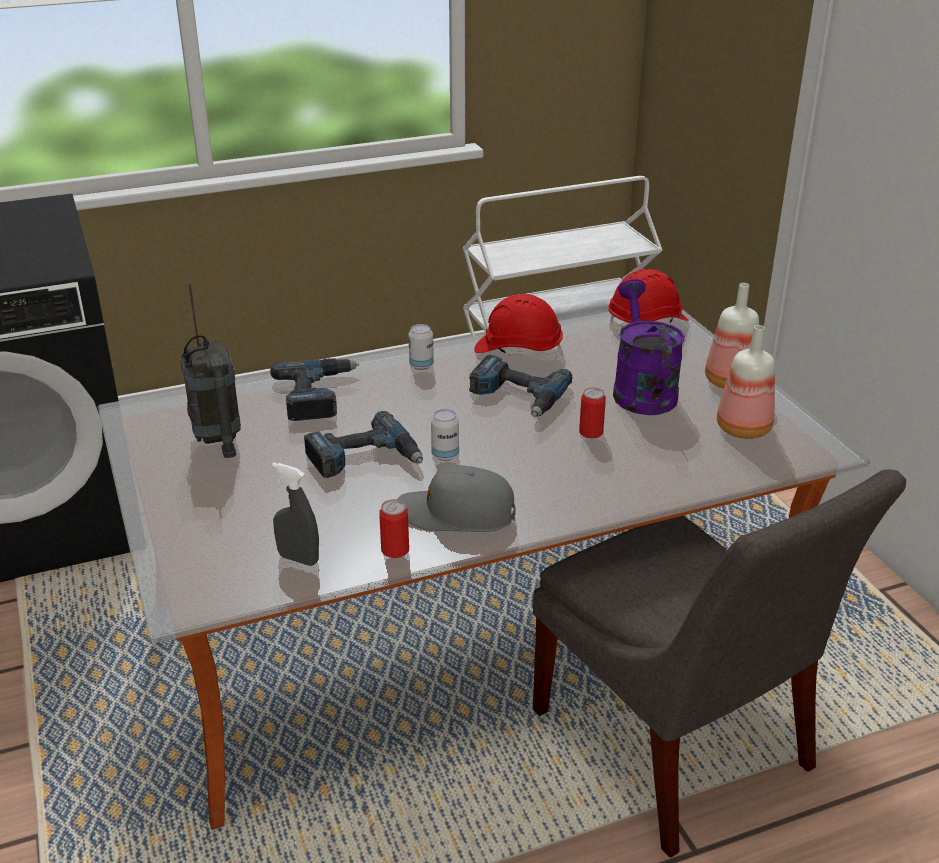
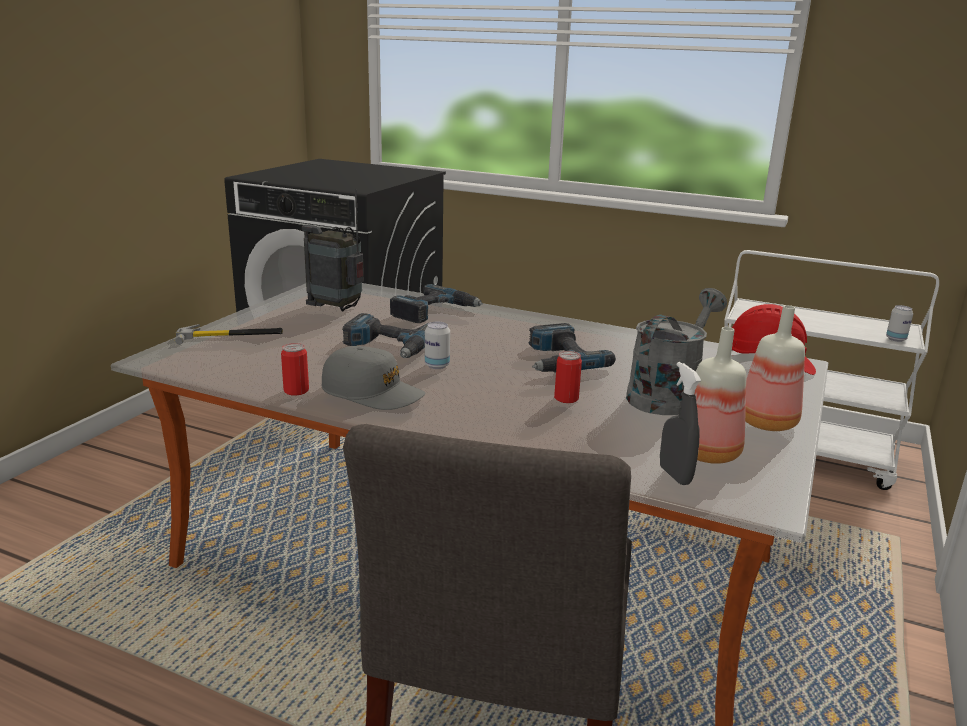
camera: 45 degrees right, 10 degrees down
(194, 532) = (230, 336): none -> hammer
(216, 439) = (337, 308): radio -> radio turned 90 degrees clockwise
(298, 559) = (243, 369): grey spray bottle -> grey spray bottle (675, 475)
(421, 365) = (530, 323): can -> can (895, 339)
(456, 513) = (372, 393): grey cap -> grey cap turned 150 degrees clockwise
(518, 350) = (618, 340): red hard hat -> none
(641, 390) = (667, 395): purple watering can -> grey watering can

